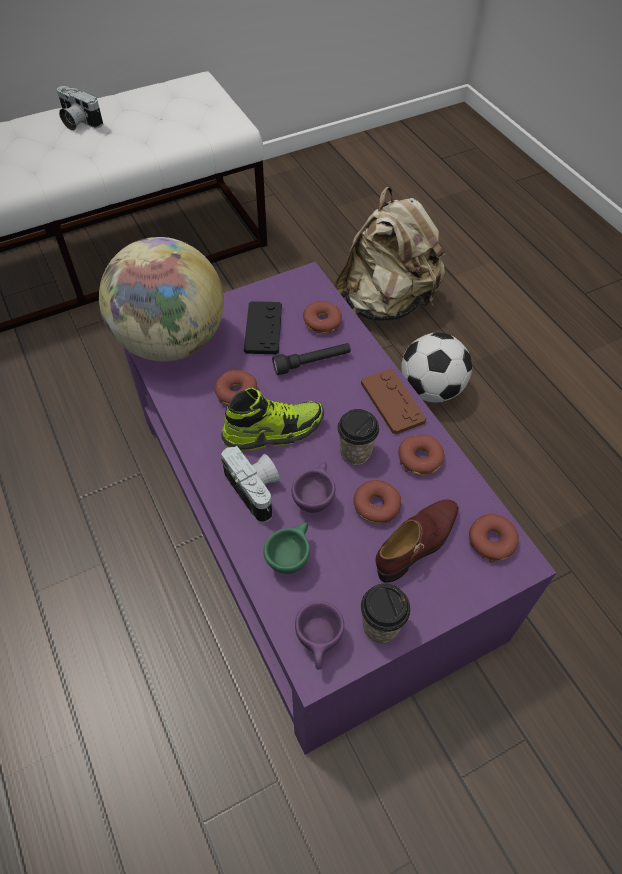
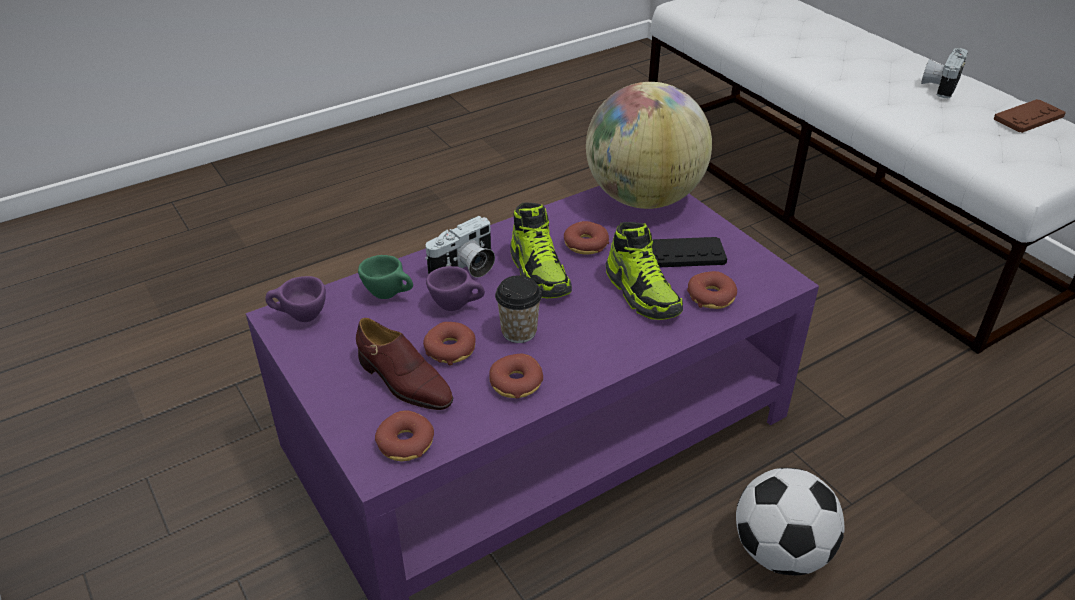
camera: 85 degrees right, 15 degrees down
(312, 363) = (642, 293): black flashlight -> shoe
(380, 626) = (312, 356): cup -> none
(385, 303) = (934, 492): beige backpack -> none
(392, 402) = (598, 359): brown game controller -> brown game controller (1028, 117)

